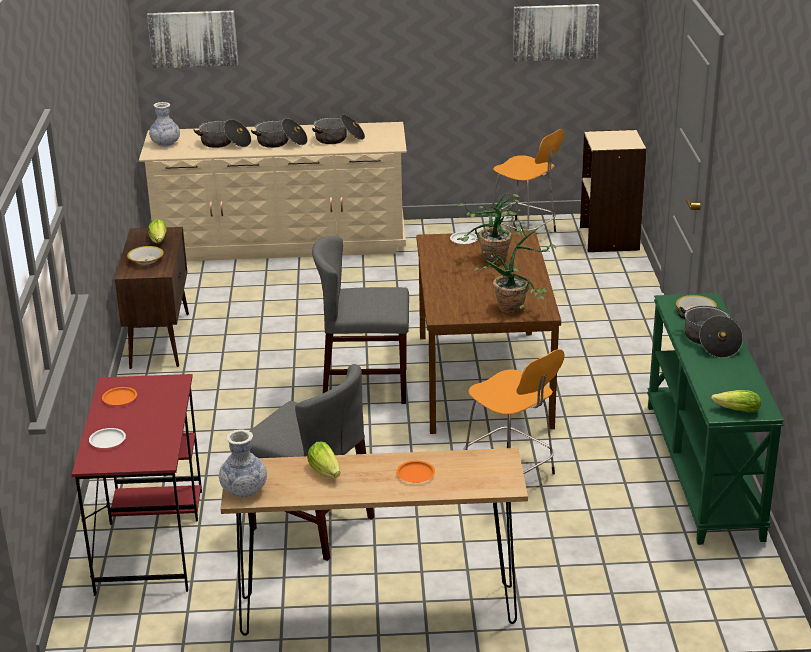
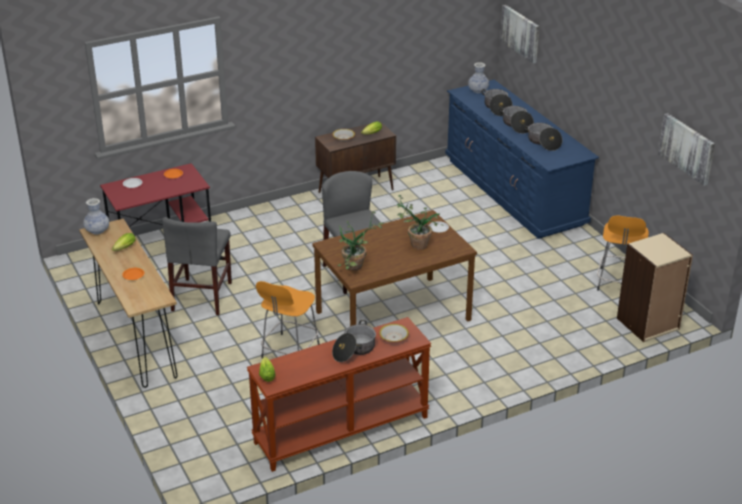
camera: 65 degrees right, 5 degrees up
(281, 242) = (513, 192): beige dresser -> blue dresser
(704, 470) = (341, 430): green console table -> brown console table

